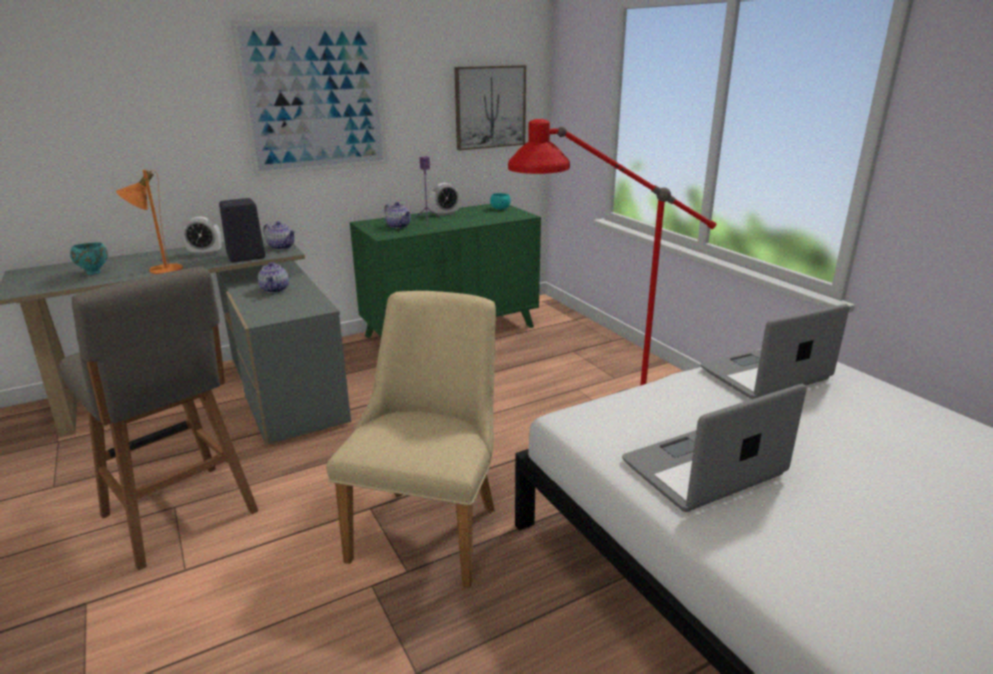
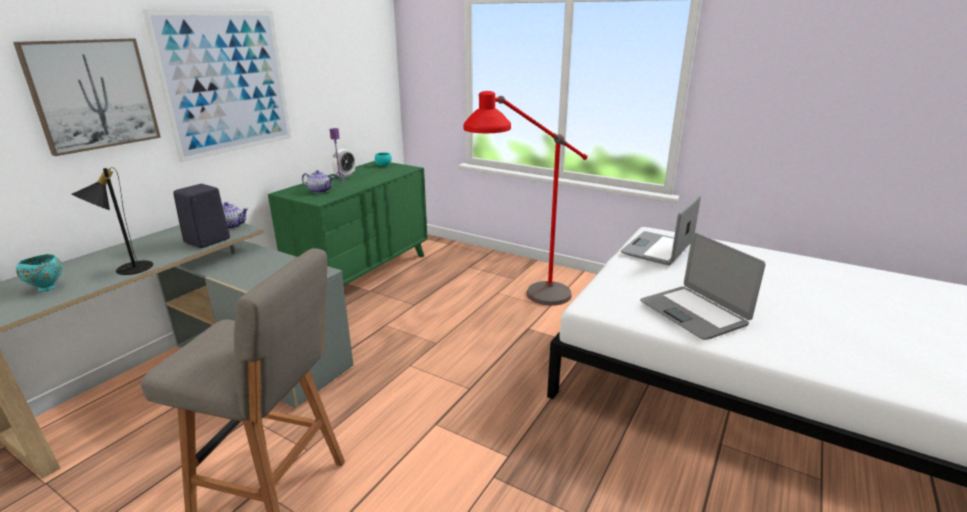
camera: 30 degrees left, 0 degrees up
(159, 269) = (127, 269): orange table lamp -> black table lamp
(205, 253) = (156, 245): alarm clock -> none
(275, 289) = (255, 265): teapot -> none
(432, 524) = (492, 418): beige chair -> none
(490, 107) = (360, 82): picture -> picture (93, 94)
(703, 470) = (693, 313): laptop -> laptop turned 60 degrees counterclockwise

